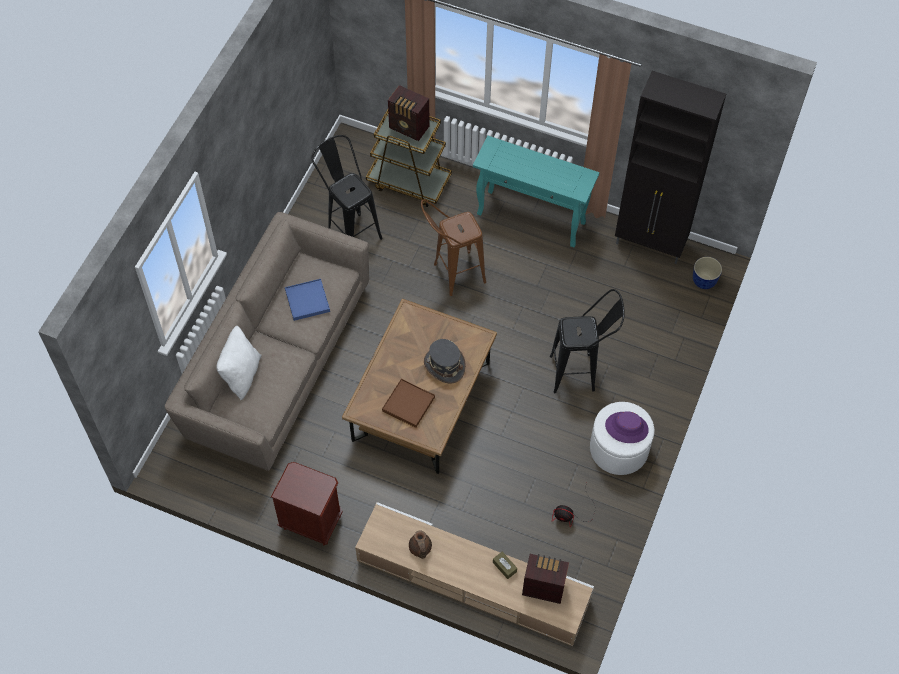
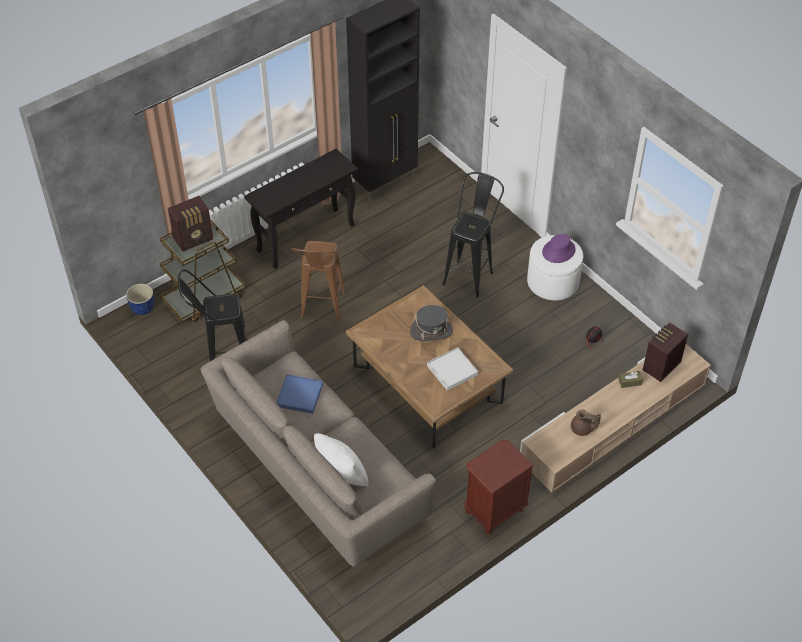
camera: 60 degrees left, 10 degrees down
(408, 404) = (452, 370): brown tray -> white tray
(532, 218) = (306, 238): turquoise console table -> black console table
(703, 282) = (441, 168): planter -> planter (143, 309)

